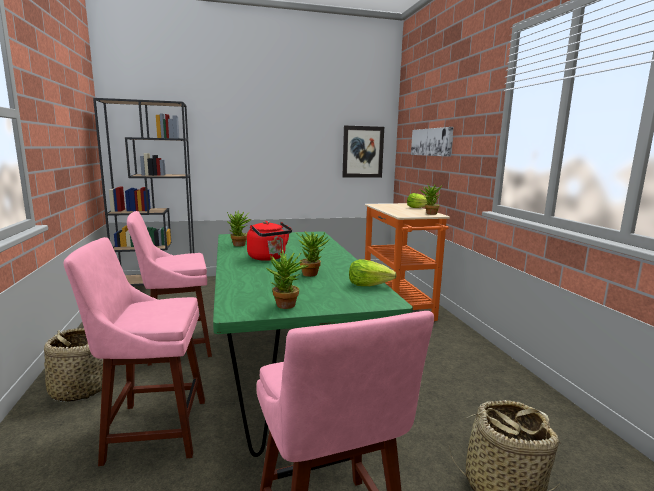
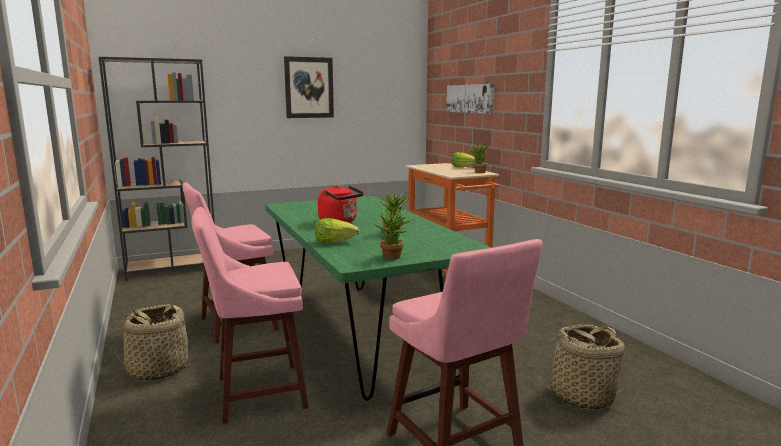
camera: 10 degrees left, 0 degrees up
(239, 245) = (299, 213): potted plant -> none
(362, 152) = (392, 109): picture -> picture (309, 87)
(369, 285) = (452, 238): lettuce -> lettuce (335, 242)

